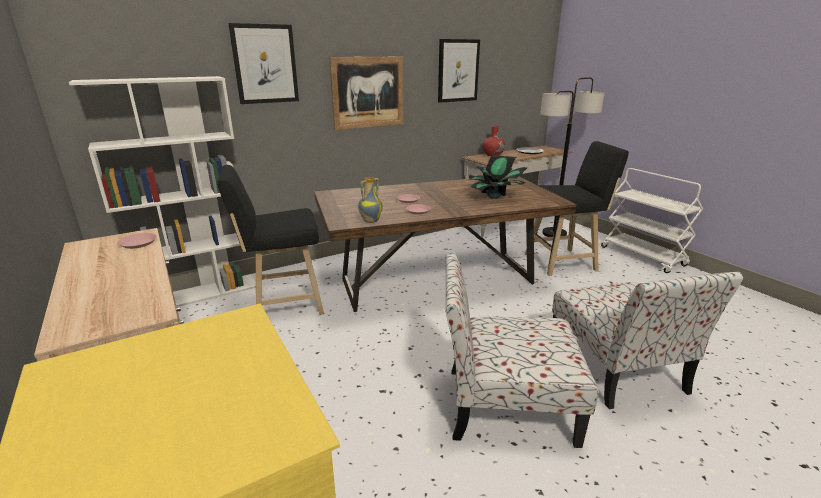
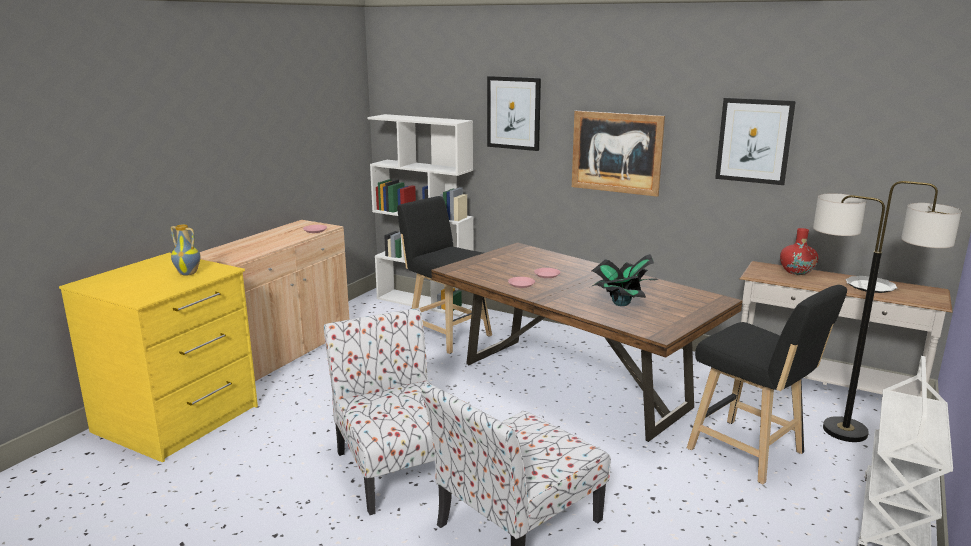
camera: 60 degrees right, 5 degrees down
(370, 221) = (470, 275): vase -> vase (188, 273)

